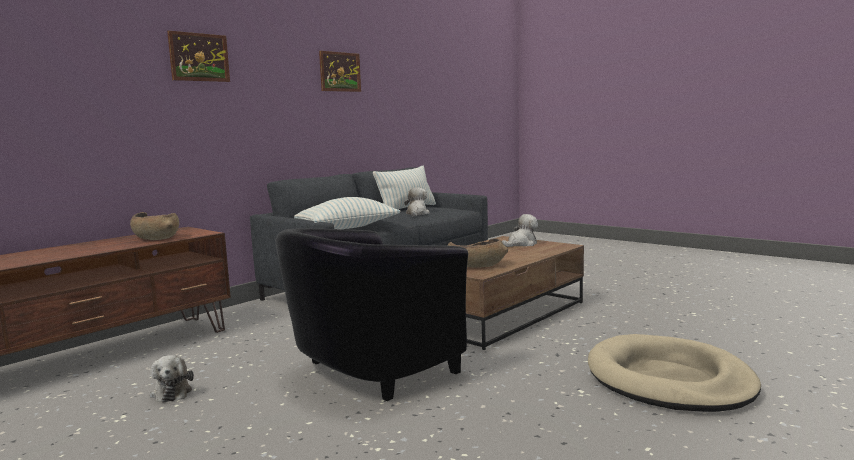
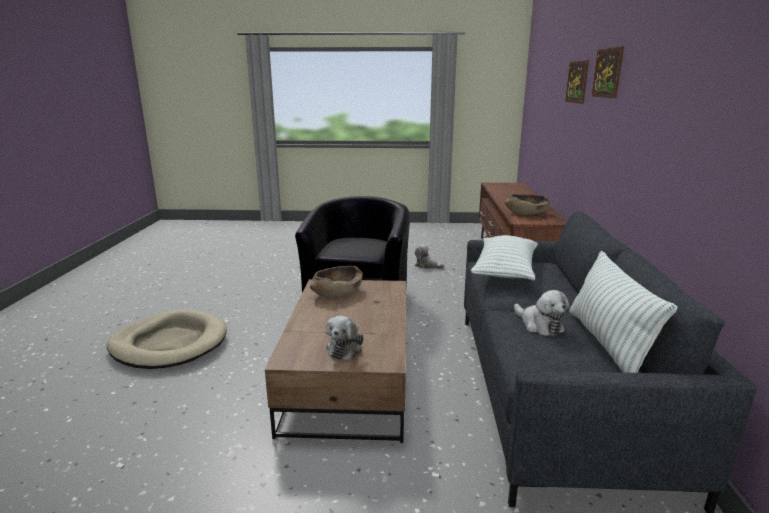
camera: 140 degrees right, 10 degrees up
(340, 72) = (711, 81): picture -> picture (577, 82)

